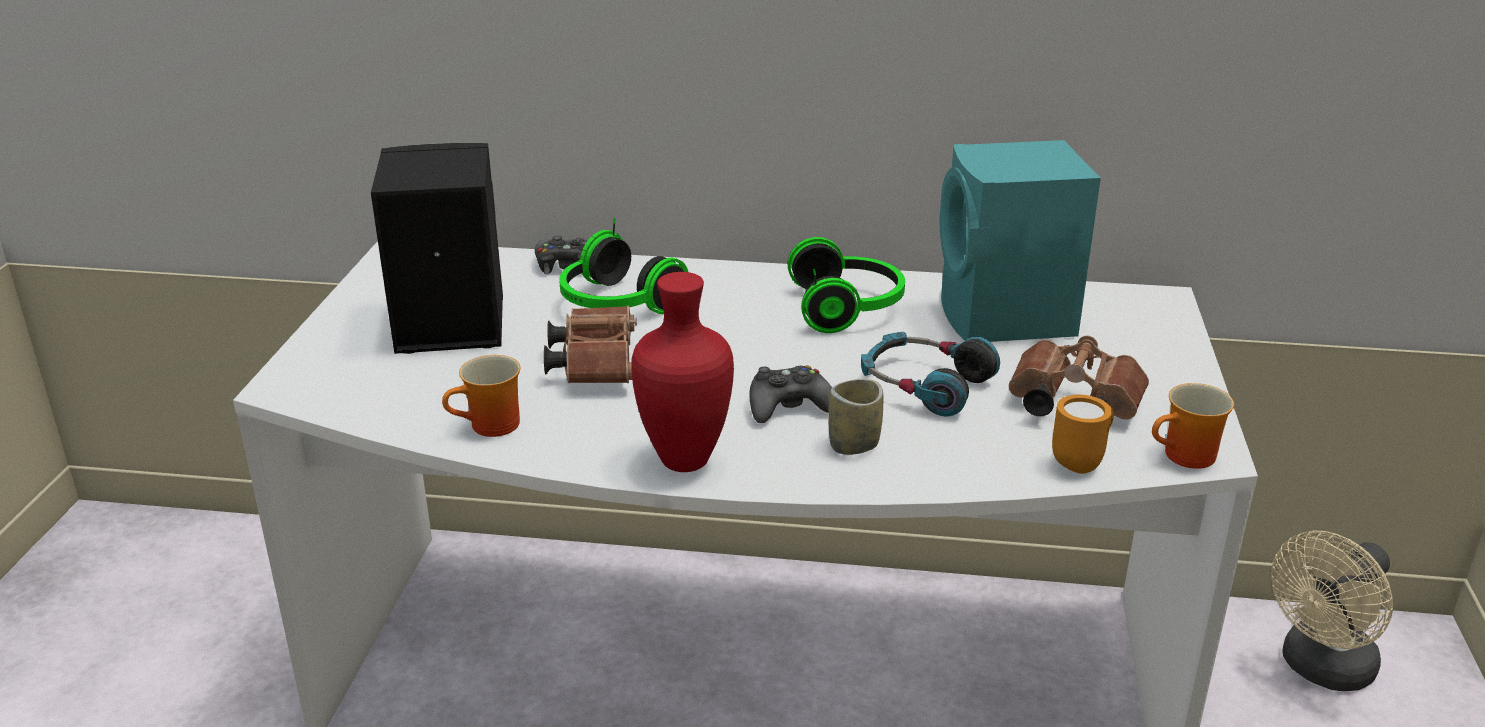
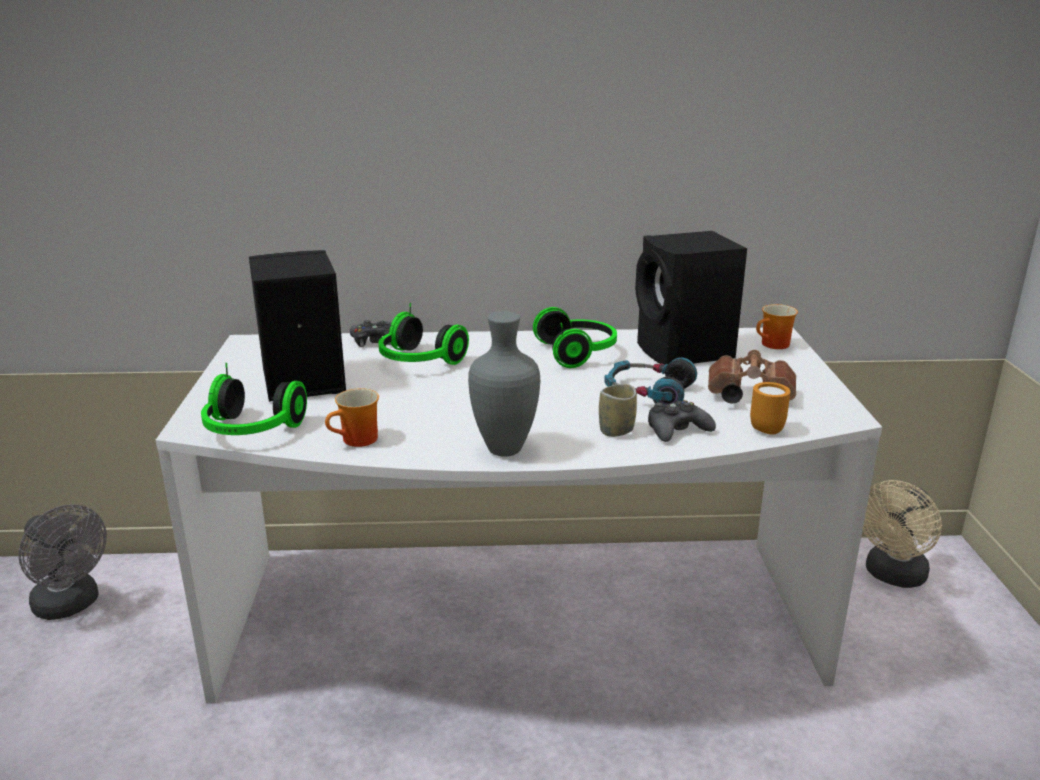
camera: 10 degrees left, 5 degrees down
(170, 580) = (71, 605): none -> grey fan
(357, 398) = (251, 431): none -> headphones
(595, 365) = (418, 398): brown binoculars -> none
(687, 462) = (507, 450): red vase -> grey vase
(789, 406) = (563, 412): black game controller -> black game controller (677, 430)
(1006, 320) = (685, 352): turquoise speaker -> black speaker
(1187, 458) = (835, 420): mug -> mug (774, 345)

